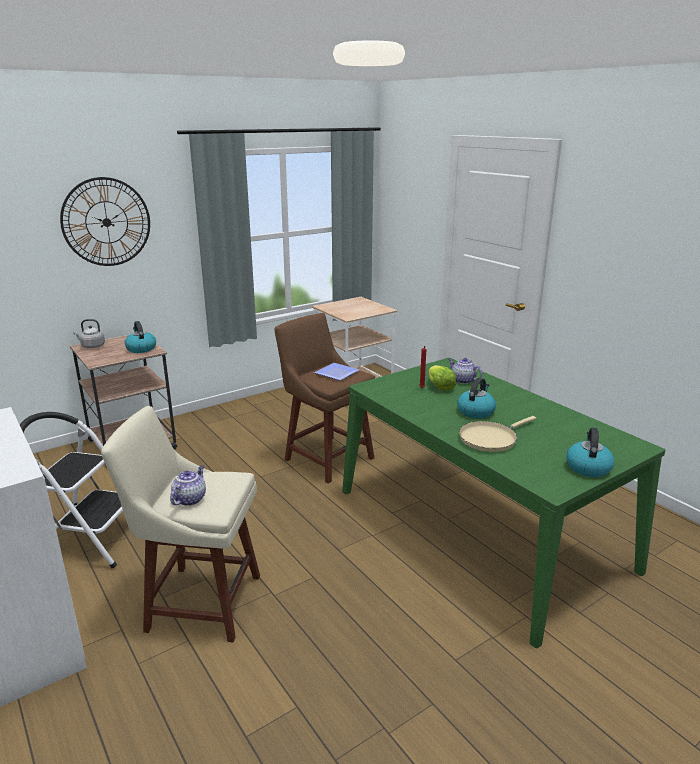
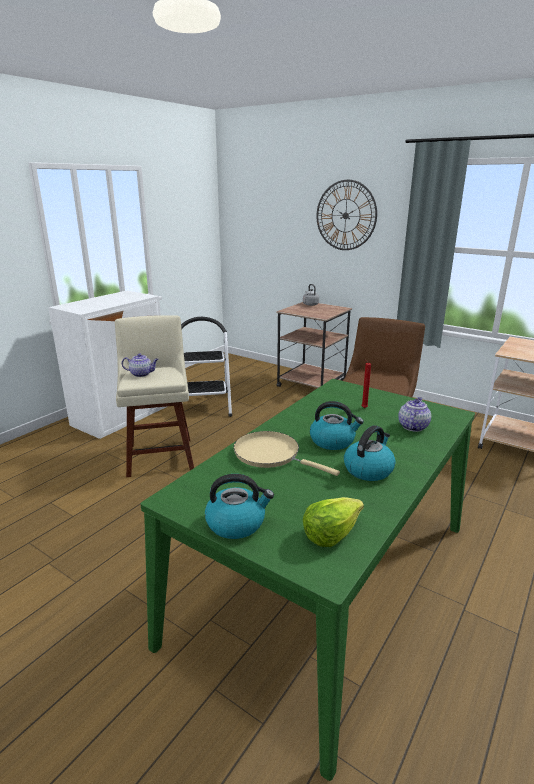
camera: 70 degrees right, 0 degrees up
(141, 348) = (322, 313): kettle -> kettle (368, 469)
(337, 374) = (381, 379): plate -> none
(439, 386) = (378, 416): lettuce -> lettuce (330, 533)

